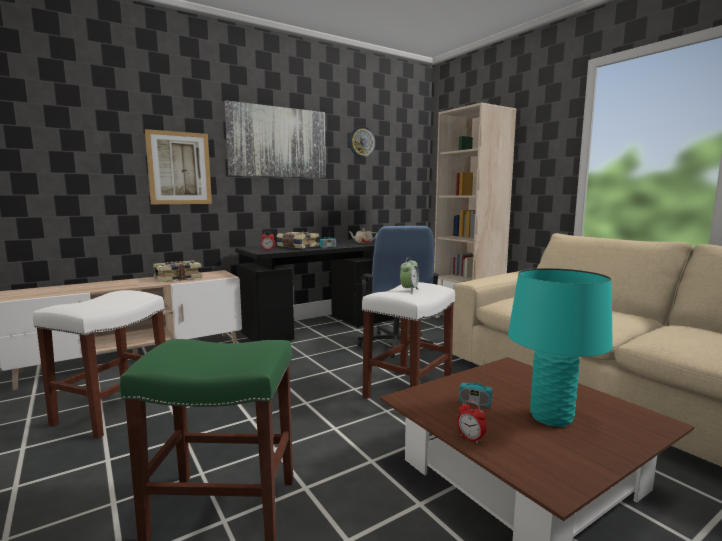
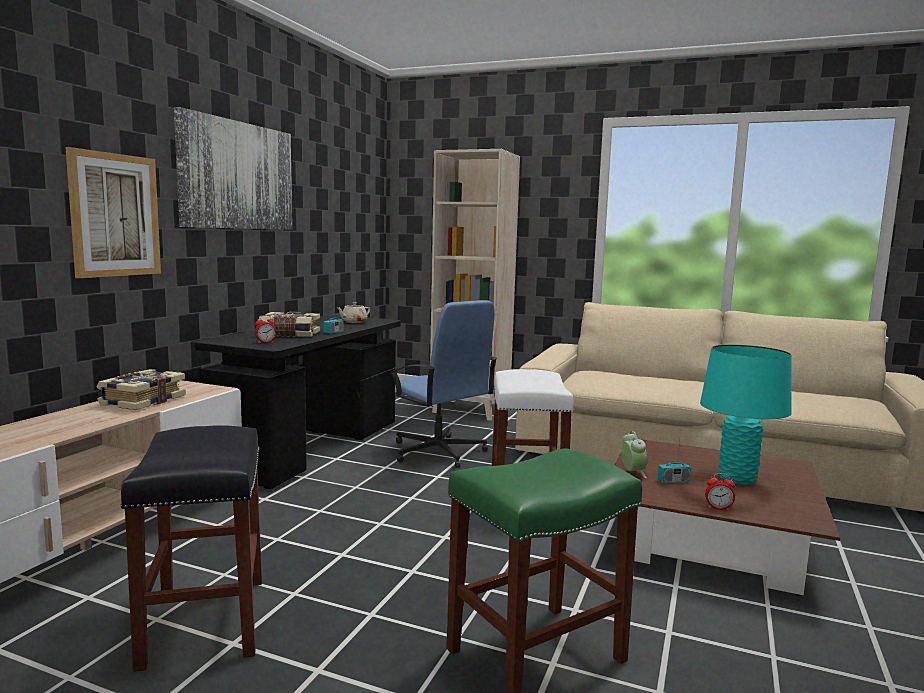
camera: 35 degrees left, 0 degrees up
(114, 410) = (204, 620): white stool -> black stool
(362, 142) = (325, 178): wall clock -> none
(409, 290) = (531, 379): alarm clock -> alarm clock (632, 473)

